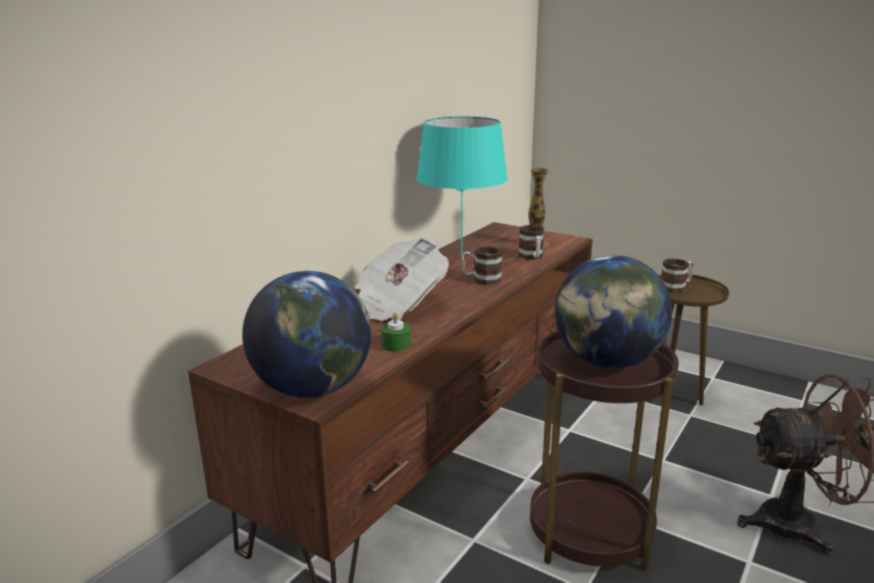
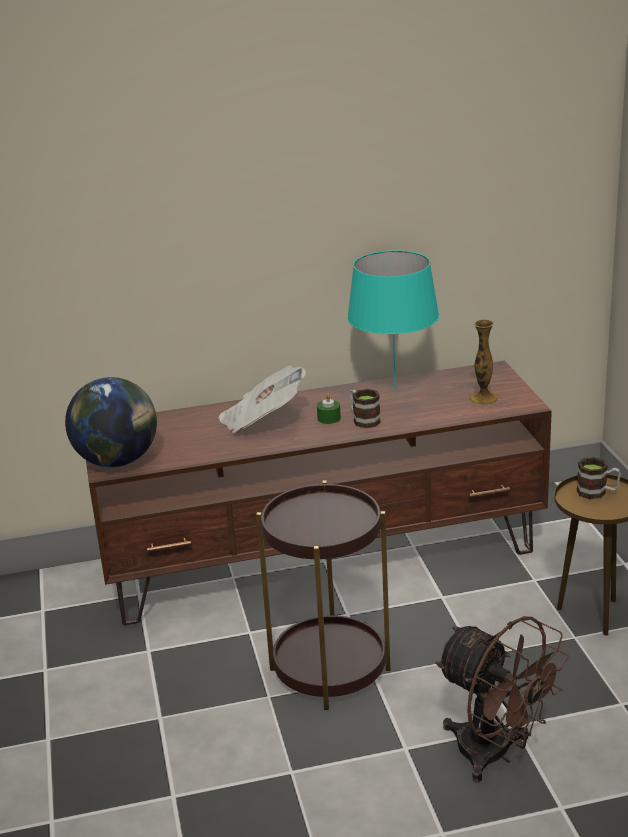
camera: 45 degrees right, 5 degrees up
(396, 345) = (207, 451): green candle -> green candle (329, 418)
(532, 257) = (449, 412): mug -> none
(607, 362) = (322, 521): globe -> none

